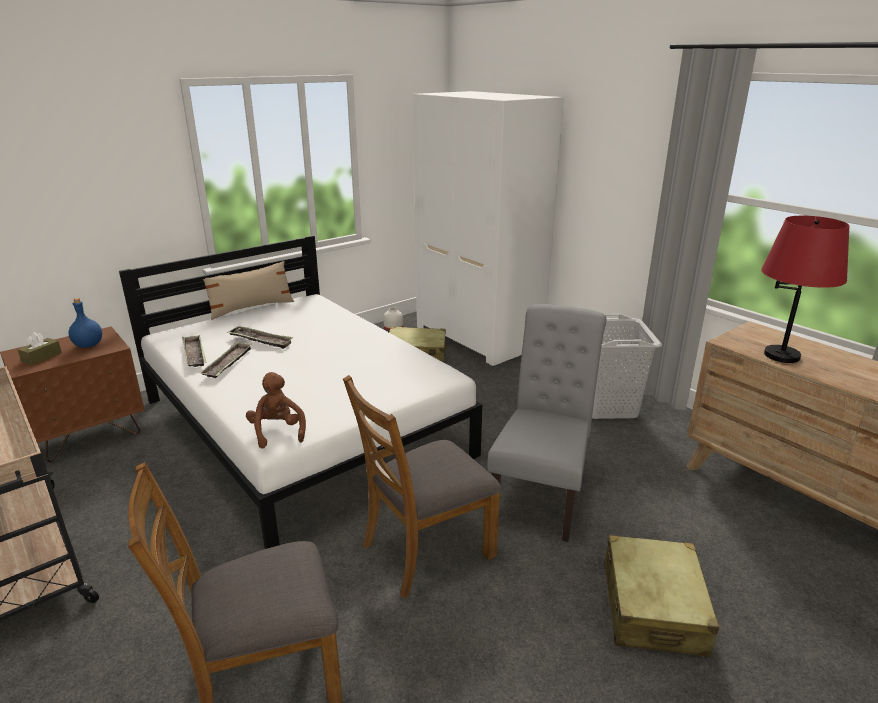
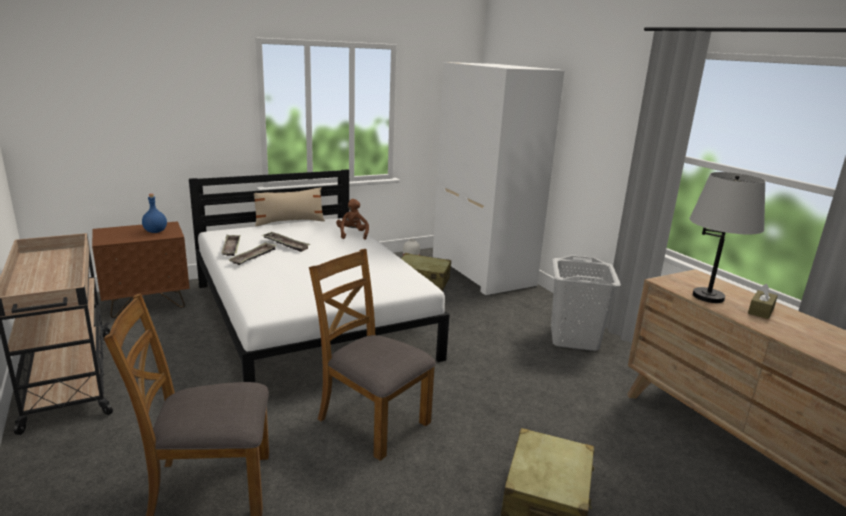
camera: 10 degrees right, 5 degrees down
(42, 357) = (119, 235): brown tissue box -> brown tissue box (761, 311)
(277, 432) = (269, 306): brown plush toy -> brown plush toy (352, 235)
(426, 549) = (372, 421): brown chair -> brown chair turned 60 degrees clockwise
(541, 495) = (486, 396): grey chair -> none
(782, 355) = (708, 297): red table lamp -> grey table lamp

